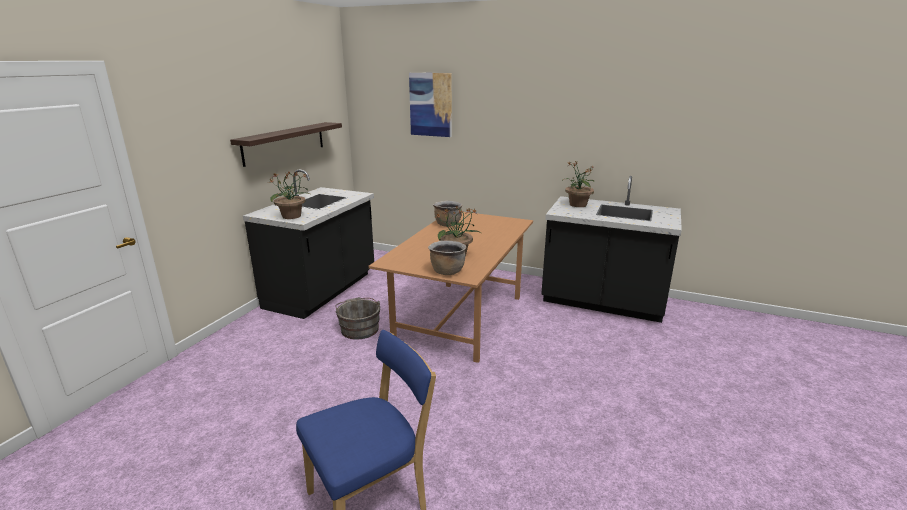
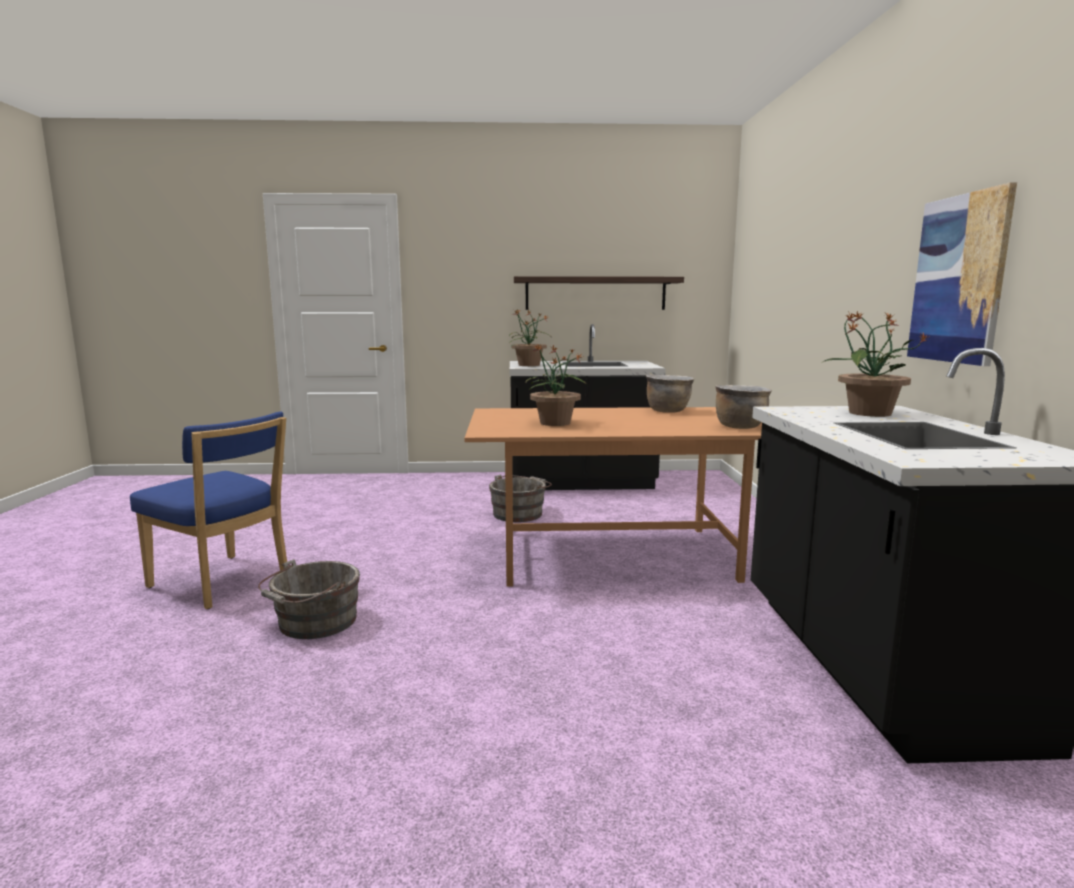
camera: 65 degrees right, 10 degrees down
(431, 104) = (787, 242): picture -> picture (958, 279)
(447, 271) = (493, 425): brown cooking pot -> brown cooking pot (740, 426)
(484, 449) = (314, 623): none -> grey bucket

